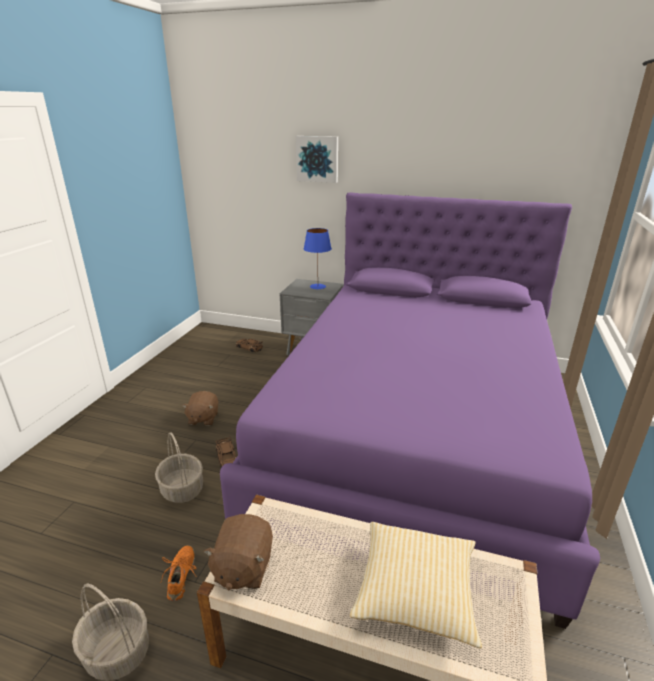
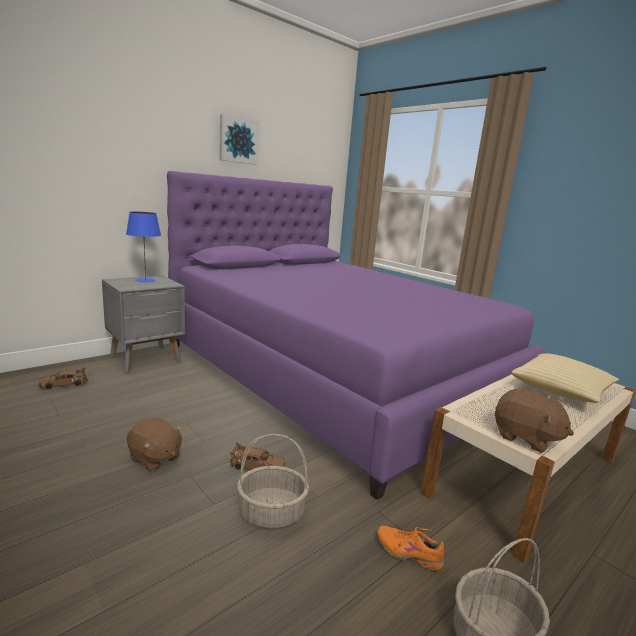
camera: 60 degrees left, 10 degrees down
(317, 159) = (121, 131): picture -> picture (238, 140)

